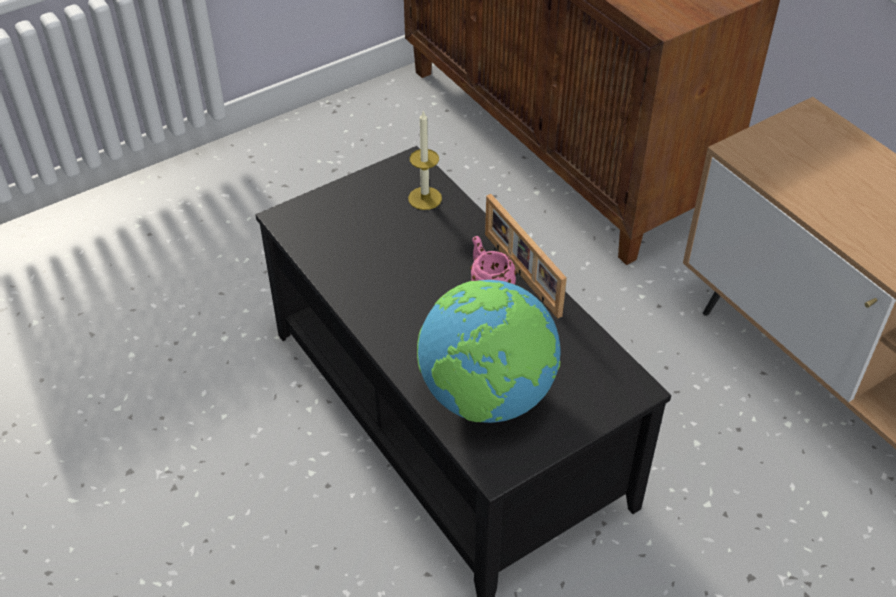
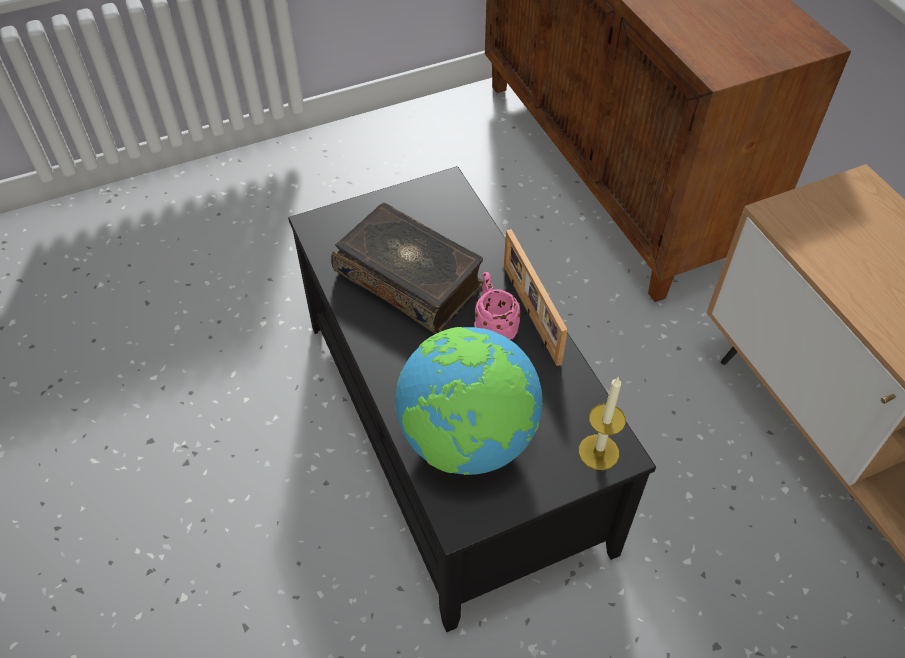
camera: 10 degrees right, 5 degrees up
(395, 257) = (410, 279): none -> book
(425, 198) = (453, 221): candle -> candle (598, 452)

